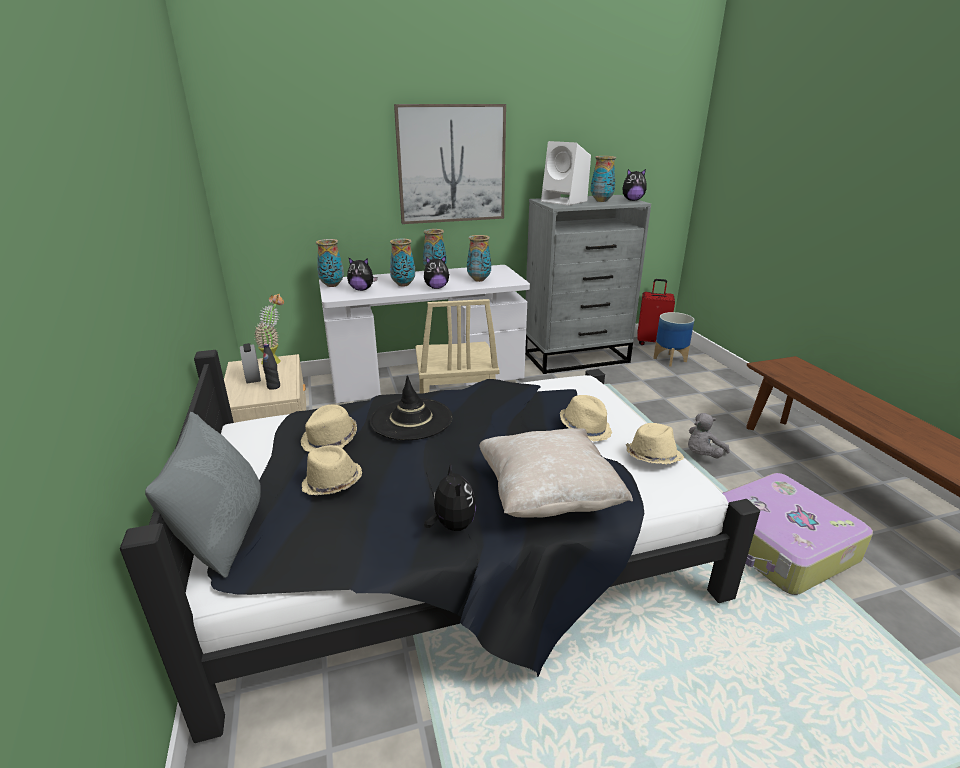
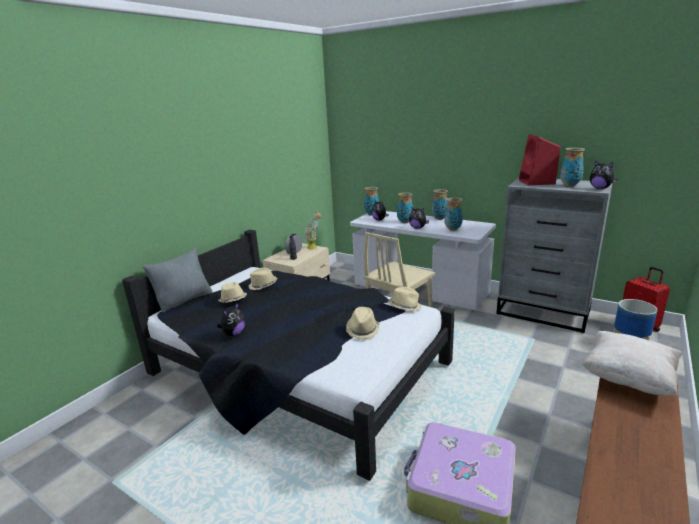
camera: 50 degrees right, 5 degrees down
(411, 419) = (301, 290): black hat -> none
(451, 164) = (461, 147): picture -> none
(547, 497) = (282, 345): beige pillow -> beige pillow (627, 379)
(565, 201) = (537, 182): white speaker -> red speaker
(652, 457) = (364, 359): beige hat -> beige hat (404, 306)
(702, 455) = (516, 413): grey plush toy -> none

